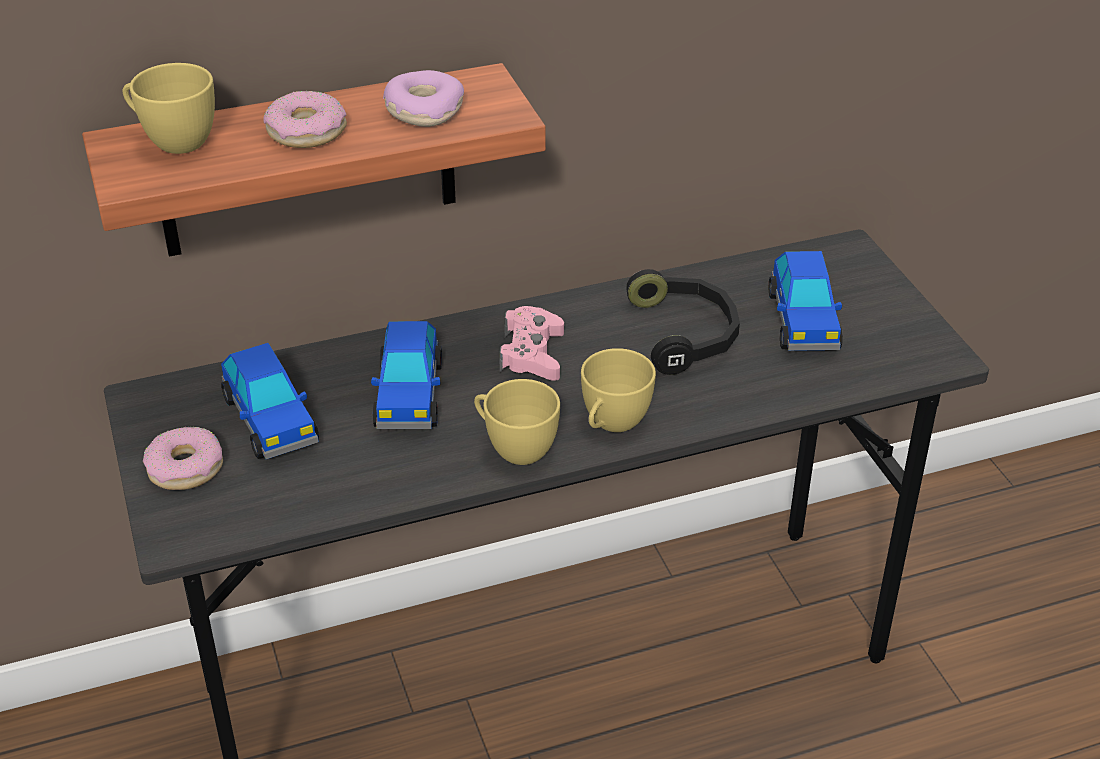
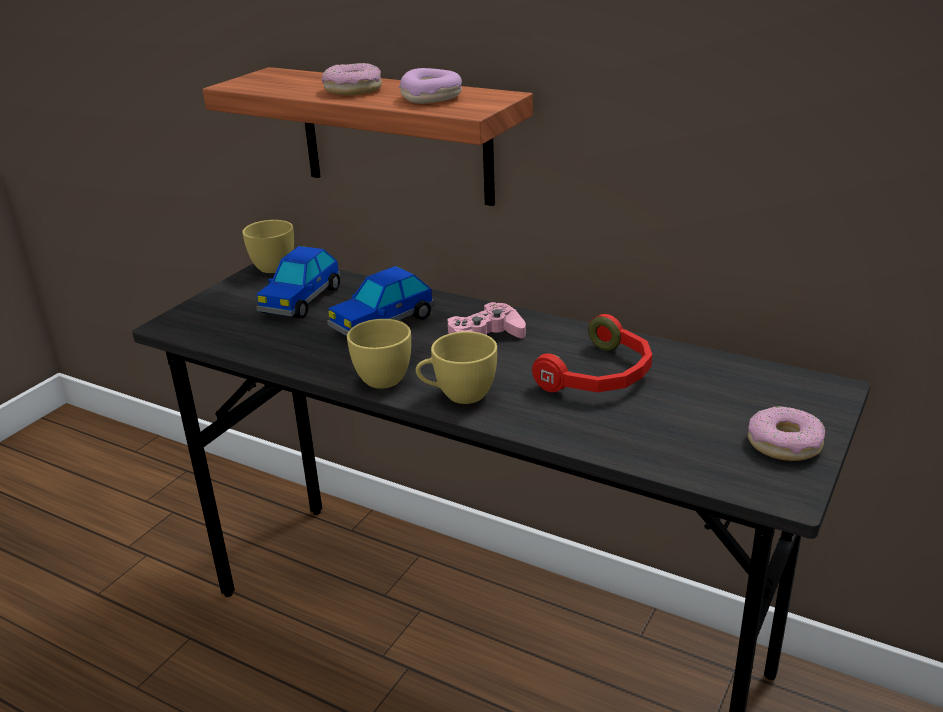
camera: 50 degrees right, 10 degrees down
(173, 140) = (290, 77): yellow cup -> yellow cup (272, 265)
(185, 468) = (230, 300): donut -> donut (784, 444)
(686, 334) = (600, 376): black headphones -> red headphones
(803, 321) = (705, 411): toy car -> none

